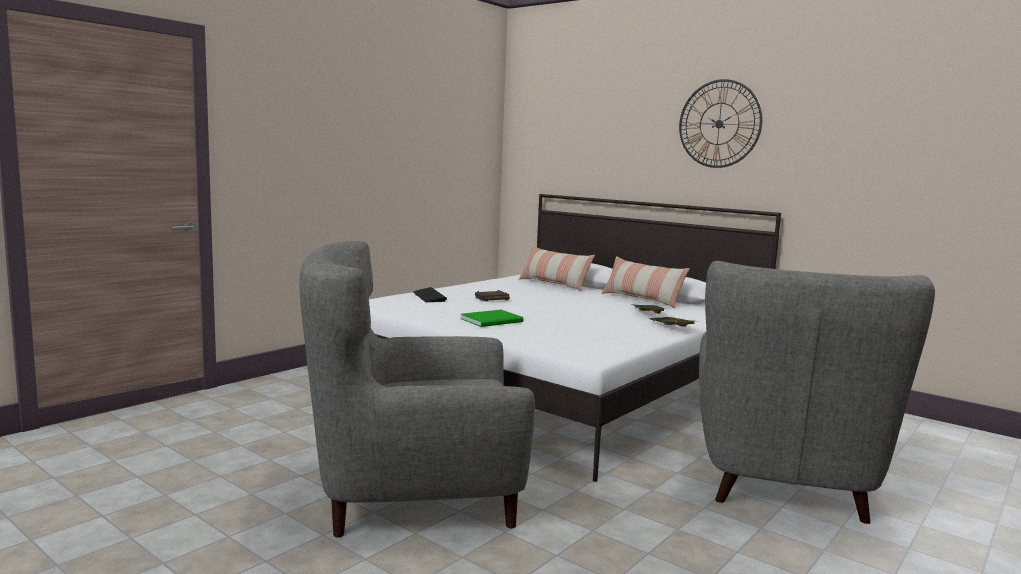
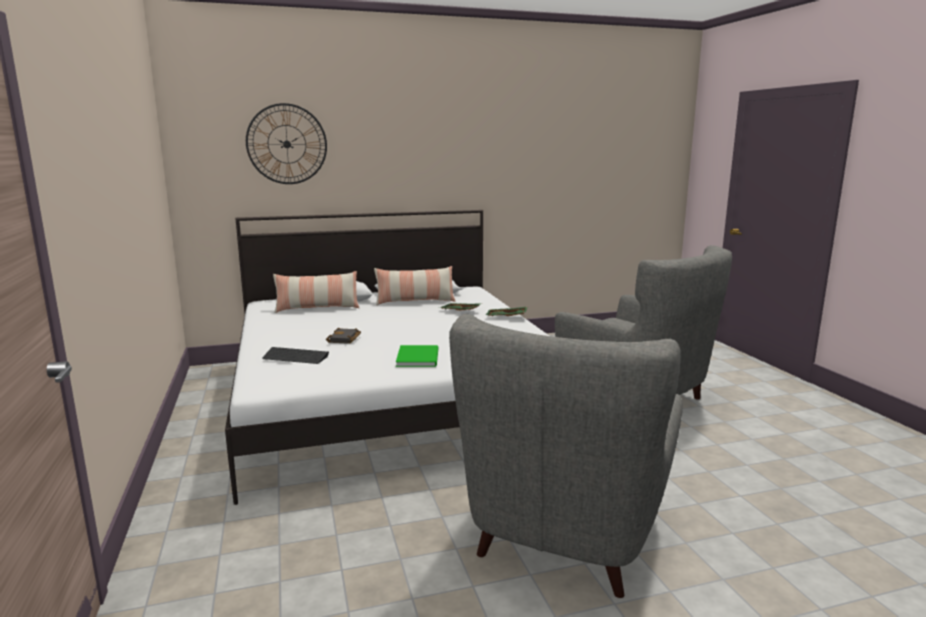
camera: 55 degrees left, 5 degrees up
(719, 124) = (423, 139): wall clock -> wall clock (287, 144)

